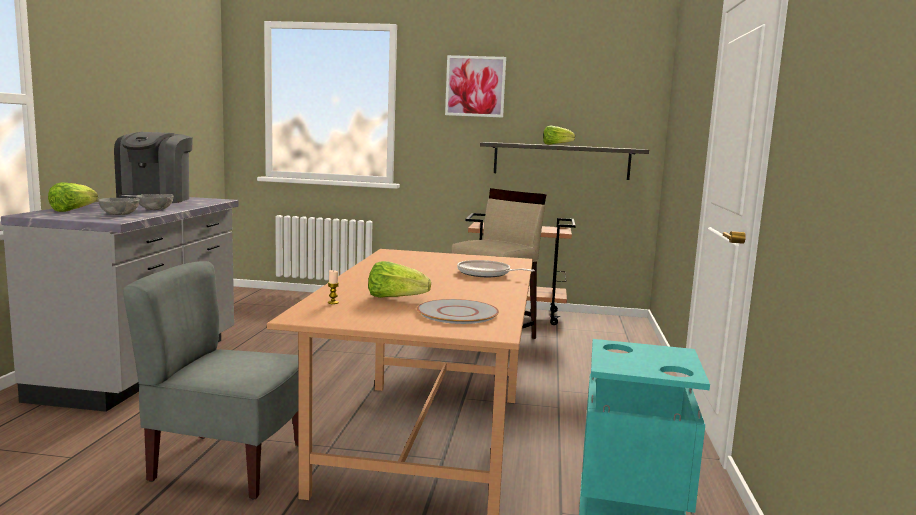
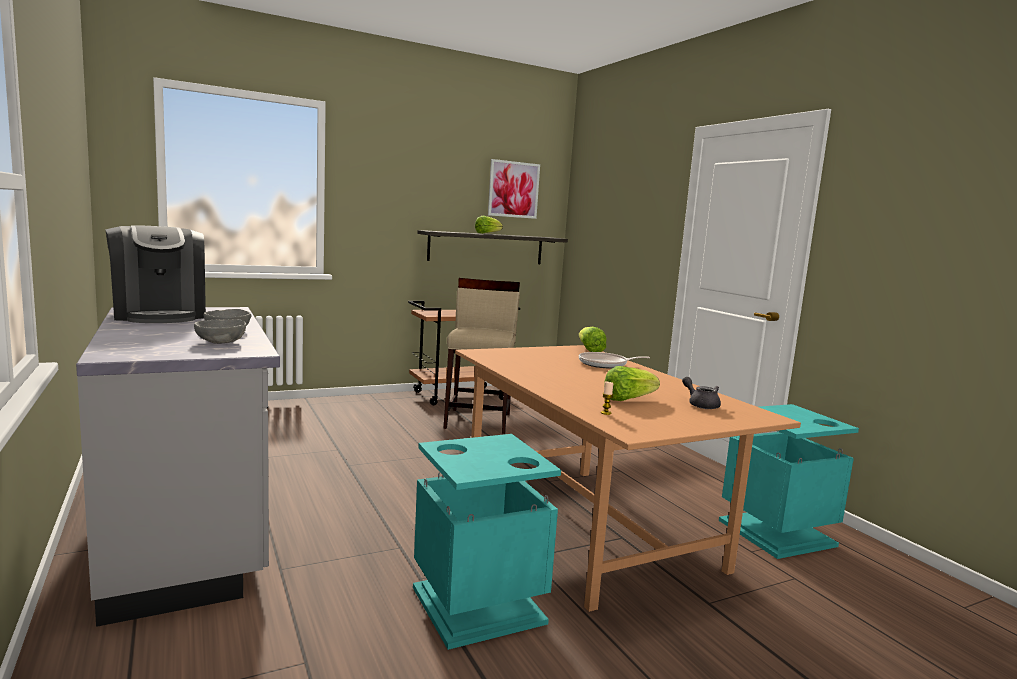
camera: 35 degrees left, 0 degrees up
(72, 210) = (136, 343): lettuce -> lettuce (589, 350)
(227, 464) = (476, 605): grey chair -> turquoise trash can
(457, 313) = (701, 405): grey plate -> grey teapot
(475, 86) = (408, 174): picture -> picture (513, 189)

